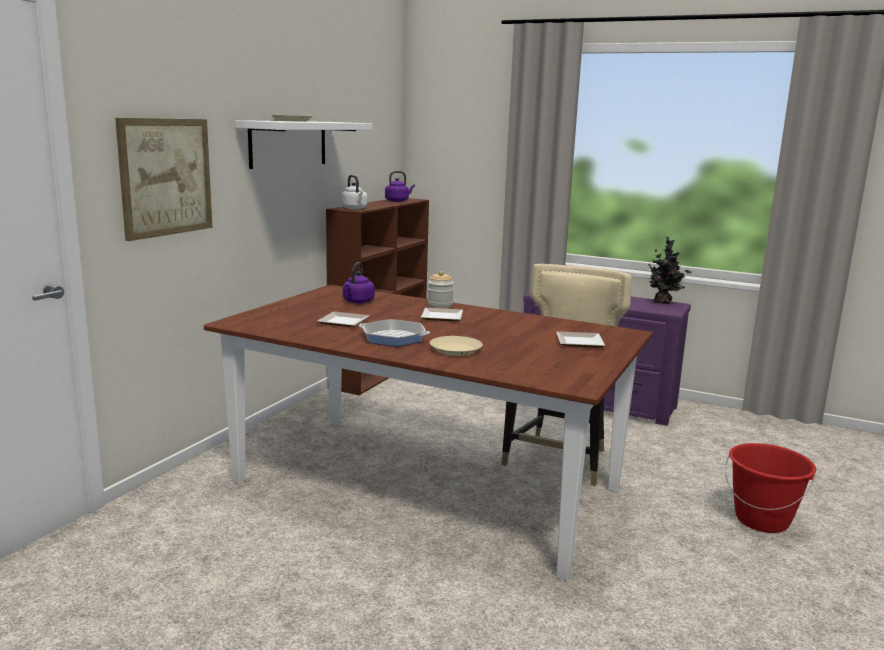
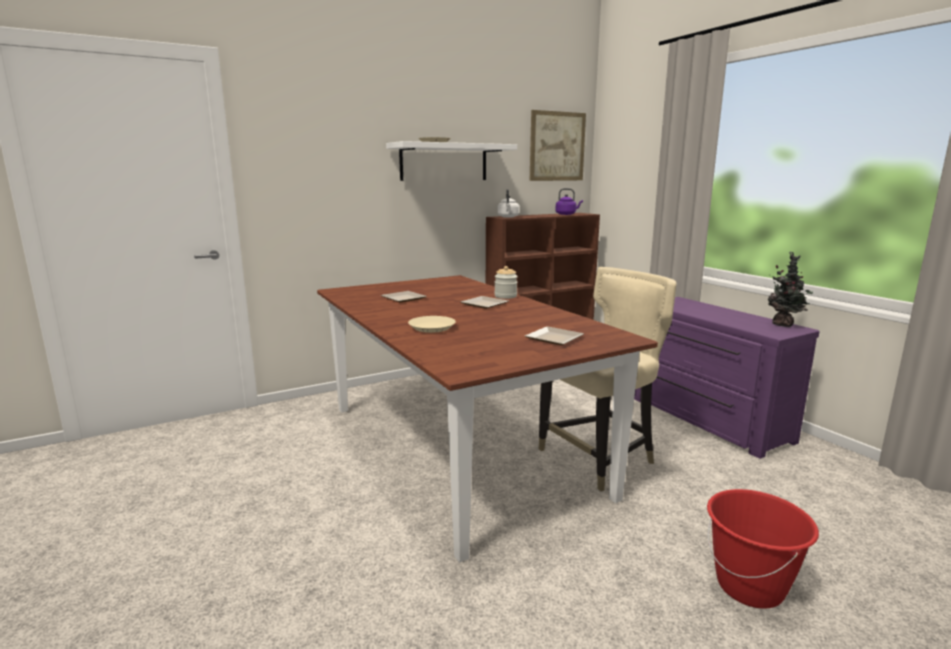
camera: 35 degrees right, 0 degrees up
(166, 177) = (316, 183): picture -> picture (557, 146)
(357, 302) = (448, 287): purple kettle -> none
(393, 338) = (409, 313): frying pan -> none

